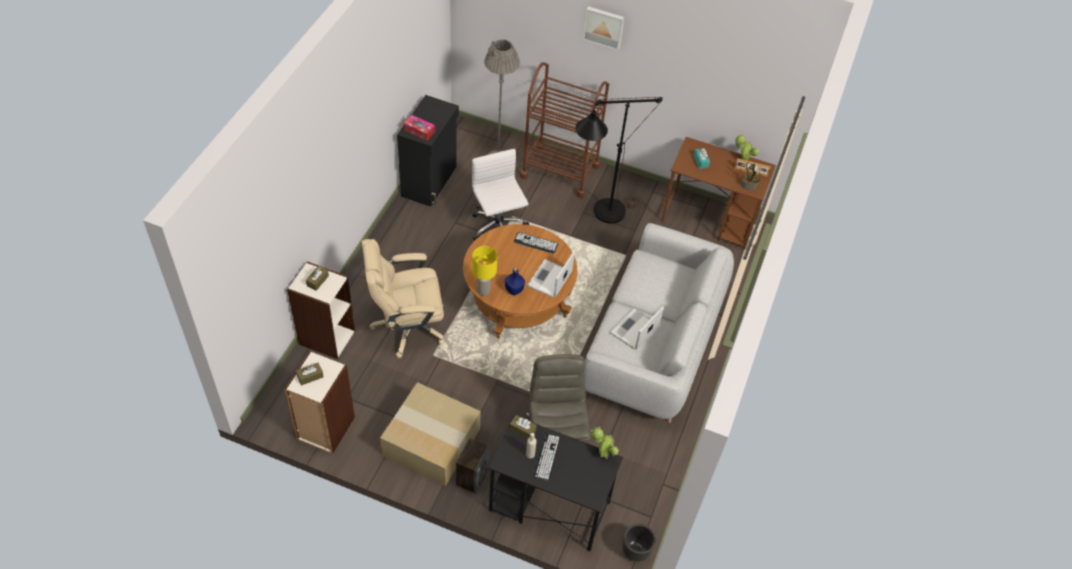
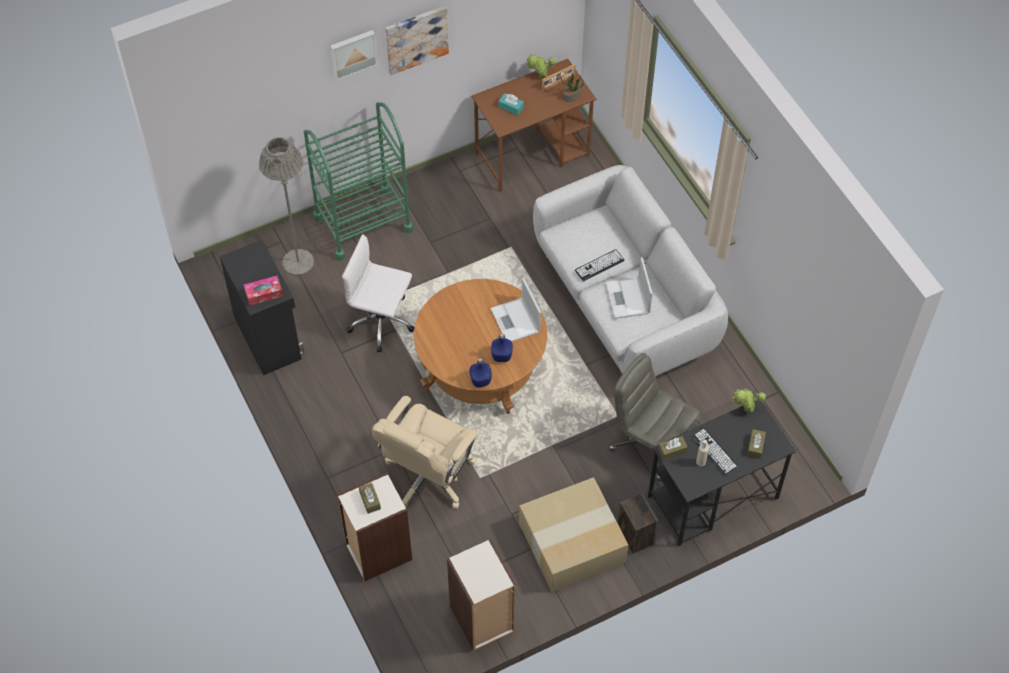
camera: 45 degrees left, 5 degrees up
(310, 376) = (477, 575): brown tissue box -> brown tissue box (755, 446)
(483, 290) = (480, 380): yellow table lamp -> blue bottle
(535, 243) = (464, 301): keyboard -> keyboard (599, 265)
(560, 171) = (363, 223): brown cart -> green cart
(601, 214) = (447, 230): black floor lamp -> none
(635, 551) = (805, 466): black planter -> none
(657, 52) = (416, 39): none -> picture

